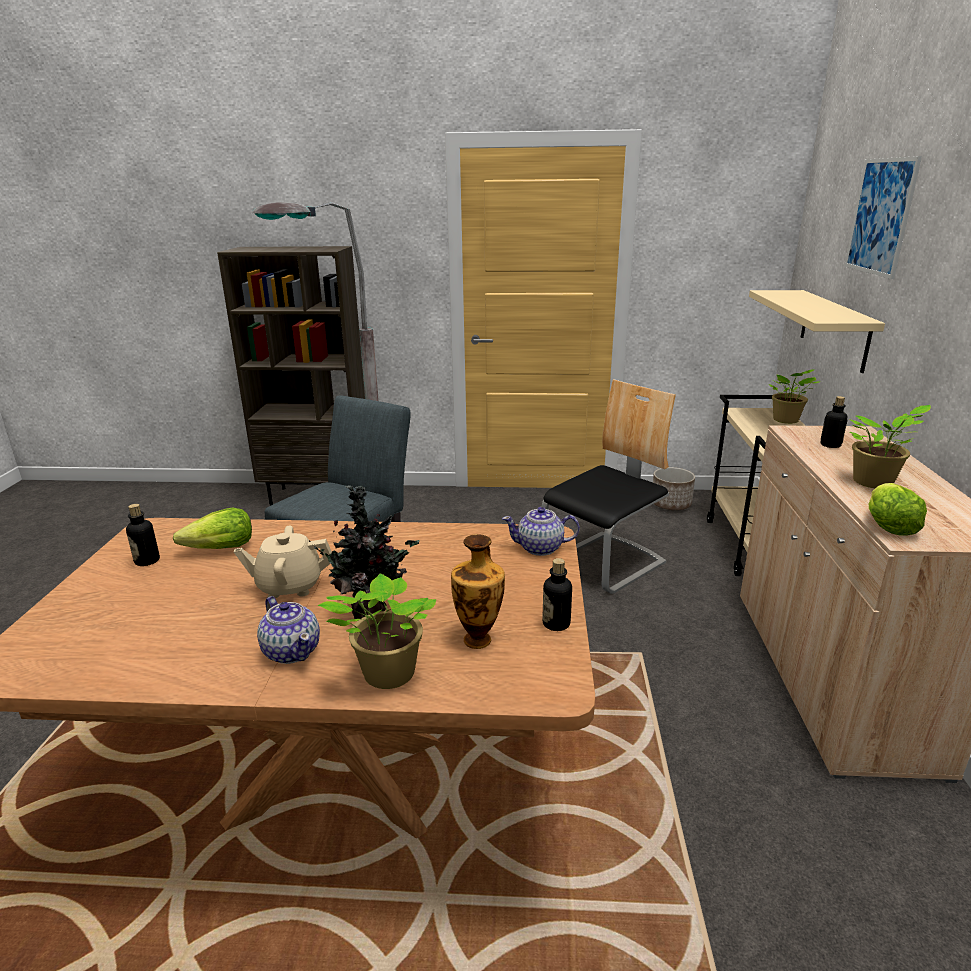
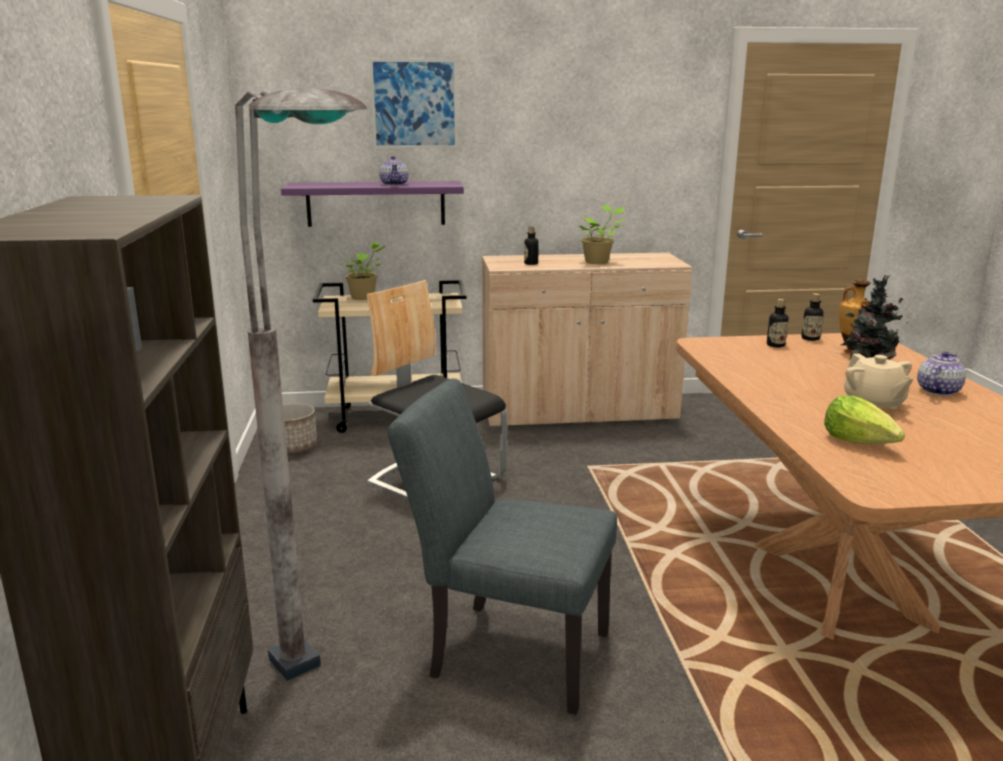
camera: 100 degrees left, 5 degrees down
(147, 561) = (925, 469): bottle -> bottle (775, 345)
(386, 675) = (917, 367): potted plant -> none
(540, 548) = (720, 343): teapot -> teapot (394, 184)
(834, 329) = (376, 203): beige shelf -> purple shelf
(888, 525) = (660, 264): lettuce -> none

